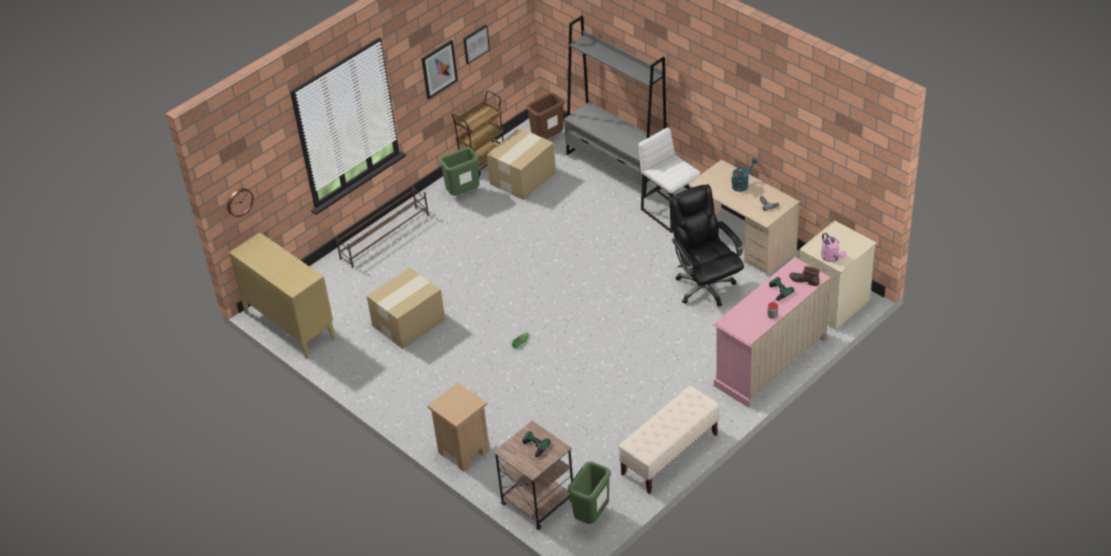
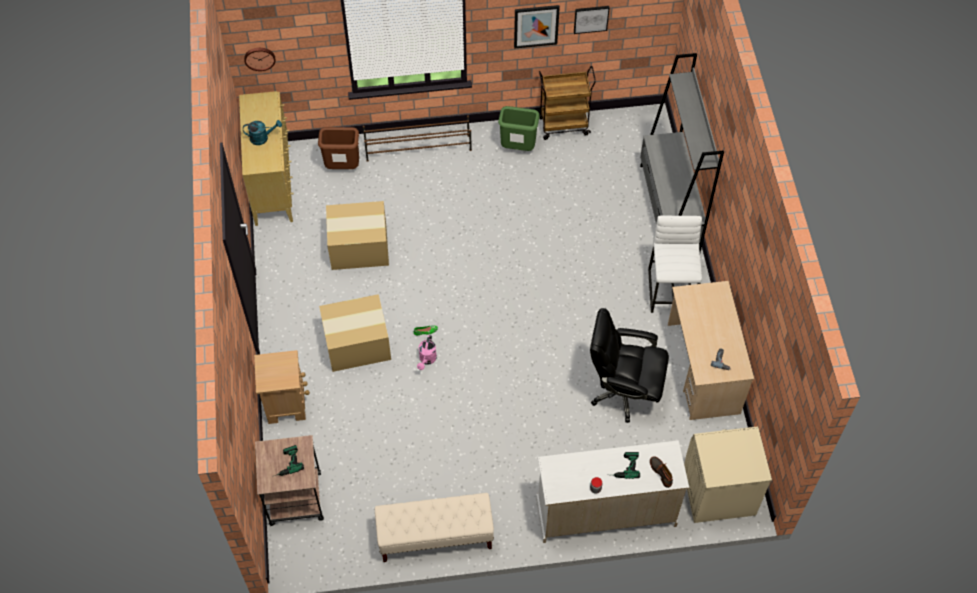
camera: 35 degrees right, 15 degrees up
(522, 178) = (579, 165): cardboard box -> cardboard box (356, 344)
(548, 139) = (639, 139): brown trash can -> brown trash can (343, 167)
(592, 516) = (321, 546): green trash can -> none
(705, 288) = (624, 392): black office chair -> black office chair turned 90 degrees counterclockwise
(742, 184) = (720, 322): turquoise watering can -> turquoise watering can (262, 138)
(769, 362) = (604, 511): pink cabinet -> white cabinet
(831, 258) = (713, 466): pink watering can -> pink watering can (427, 360)

